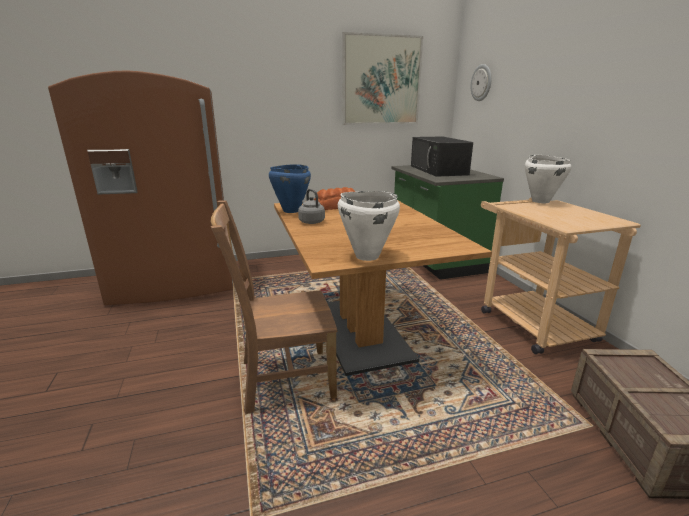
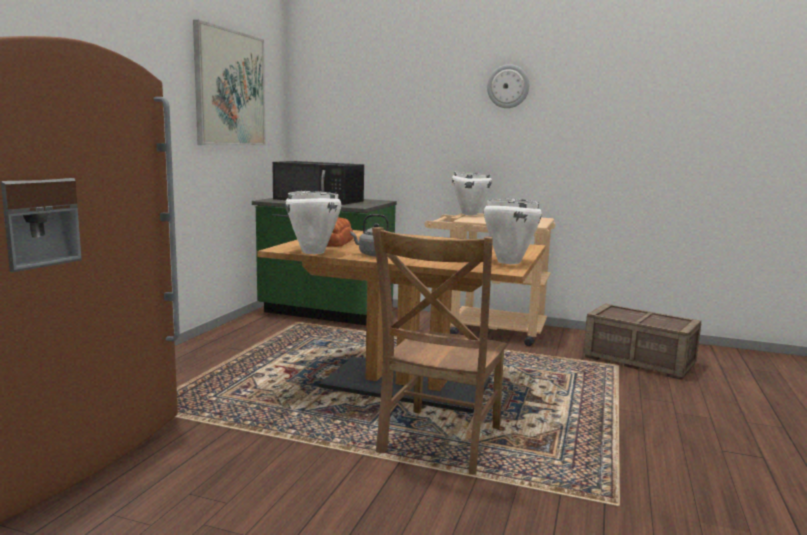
camera: 55 degrees left, 10 degrees down
(291, 211) = (313, 252): blue cooking pot -> white cooking pot
(481, 83) = (335, 101): wall clock -> wall clock (508, 86)

